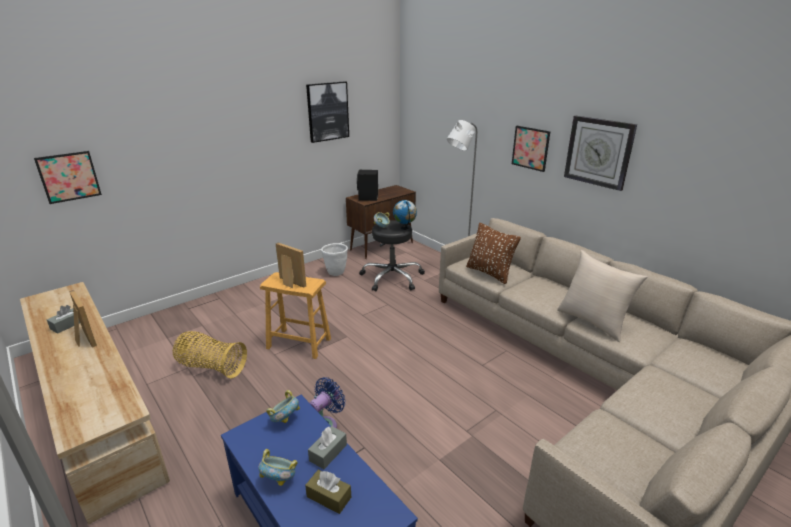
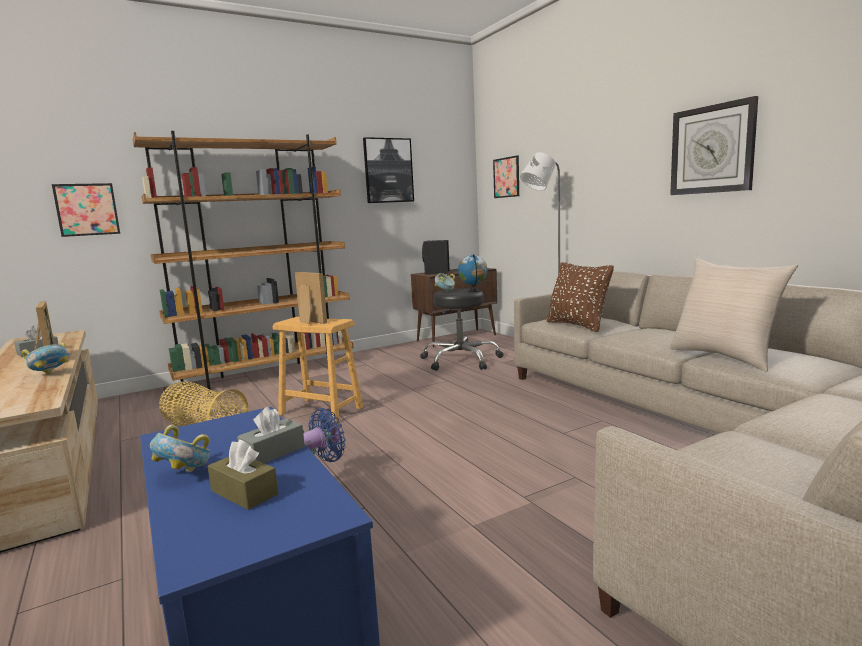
camera: 10 degrees right, 15 degrees down
(237, 297) = (267, 375): none -> brown bookcase
(285, 420) = (234, 425): bowl -> bowl (51, 374)
(335, 272) = (392, 357): white planter -> none
(530, 148) = (625, 173): picture -> picture (506, 177)

